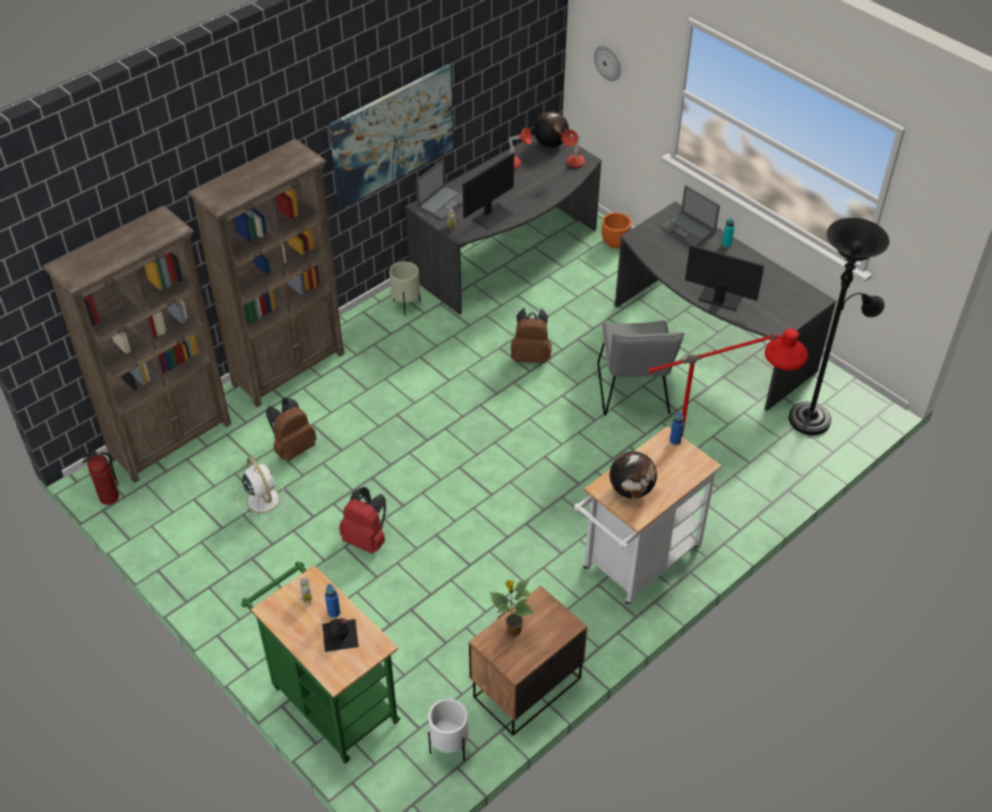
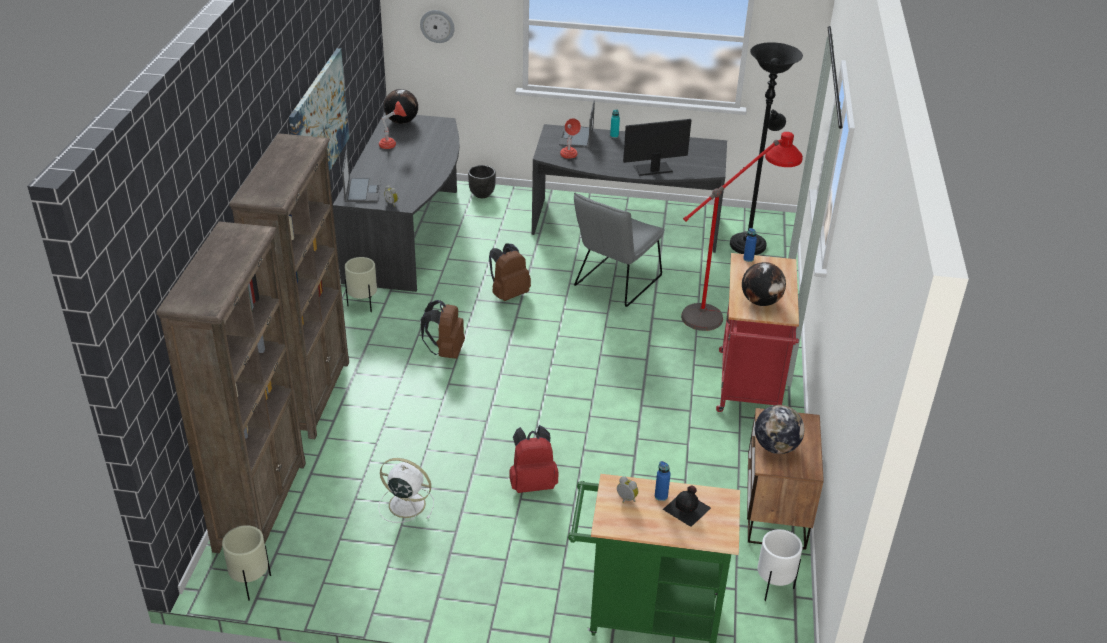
camera: 40 degrees left, 10 degrees down
(109, 497) = (251, 584): fire extinguisher -> beige planter
(293, 448) = (387, 452): brown backpack -> brown backpack (446, 351)
(492, 216) = (416, 184): monitor -> none
(513, 630) = (776, 447): potted plant -> globe
(573, 165) = (438, 129): red table lamp -> red table lamp (569, 157)
(614, 243) = (482, 194): orange planter -> black planter
(633, 394) = (614, 283): grey chair -> grey chair turned 75 degrees clockwise
(636, 563) = (748, 388): white cart -> red cart
(688, 230) = (576, 137): laptop -> laptop turned 90 degrees clockwise

